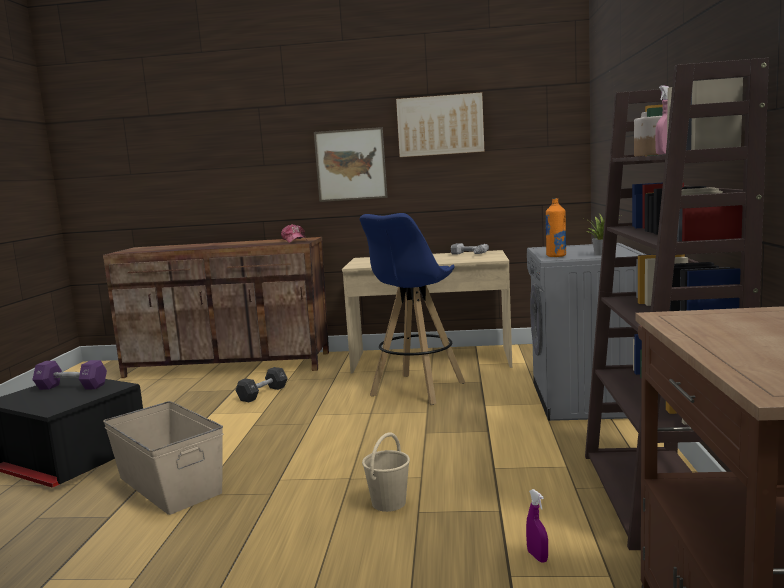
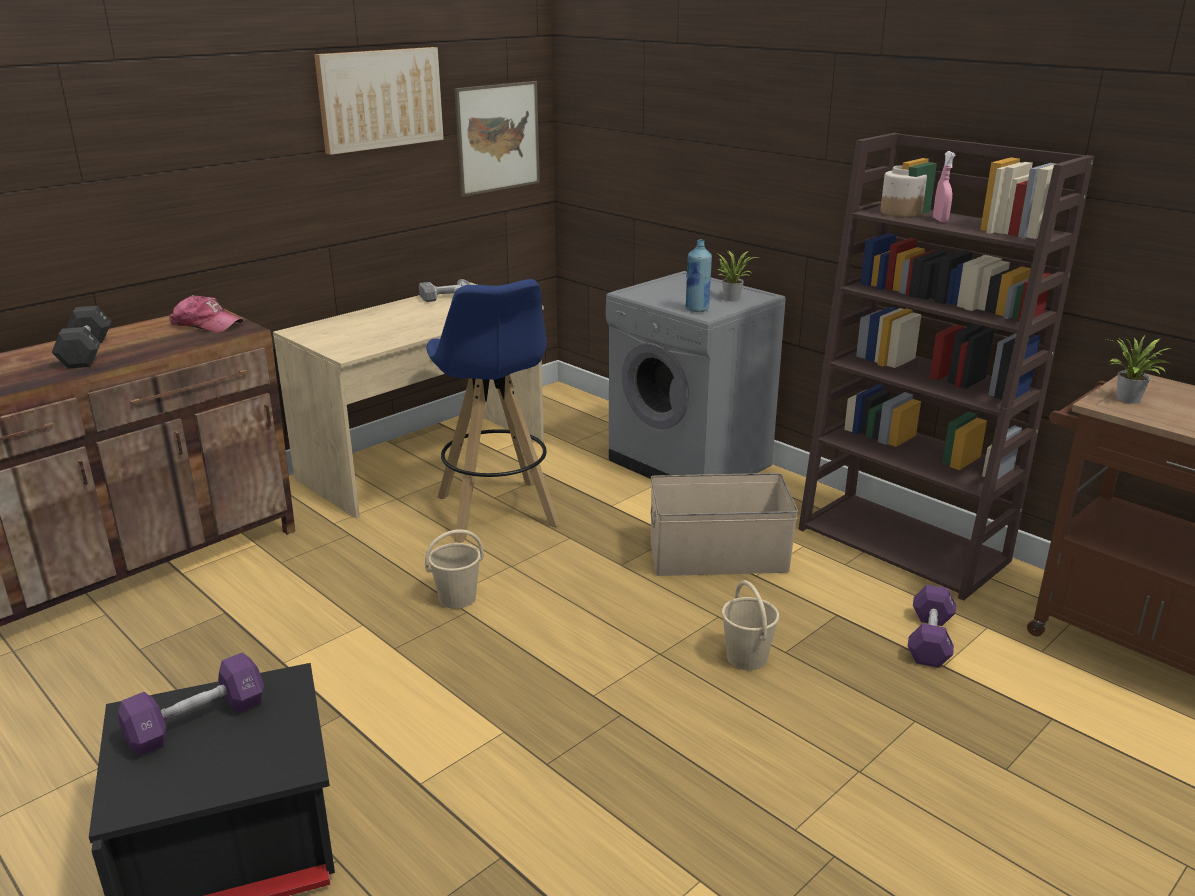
camera: 50 degrees left, 15 degrees up
(170, 484) = (478, 777): beige storage box -> beige storage box (717, 557)
(263, 393) = (293, 599): black dumbbell -> black dumbbell (86, 352)
(318, 417) = (456, 598): none -> beige bucket
(350, 165) = (249, 171): picture -> picture (498, 137)
(537, 557) = (930, 639): purple spray bottle -> purple dumbbell
(556, 256) = (697, 309): orange bottle -> blue bottle
(708, 318) = (1129, 400): none -> potted plant

